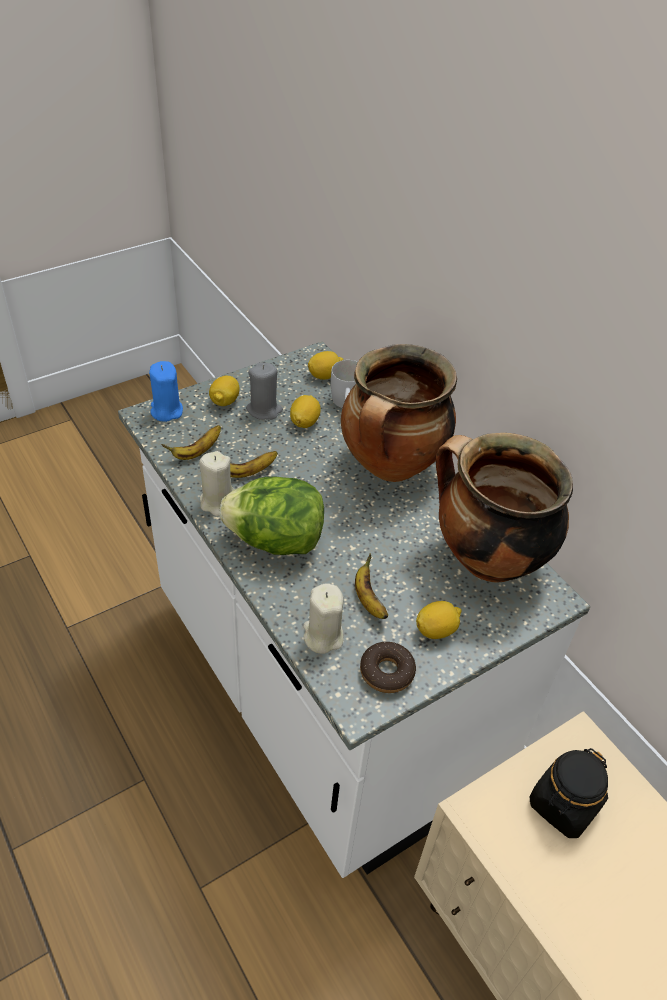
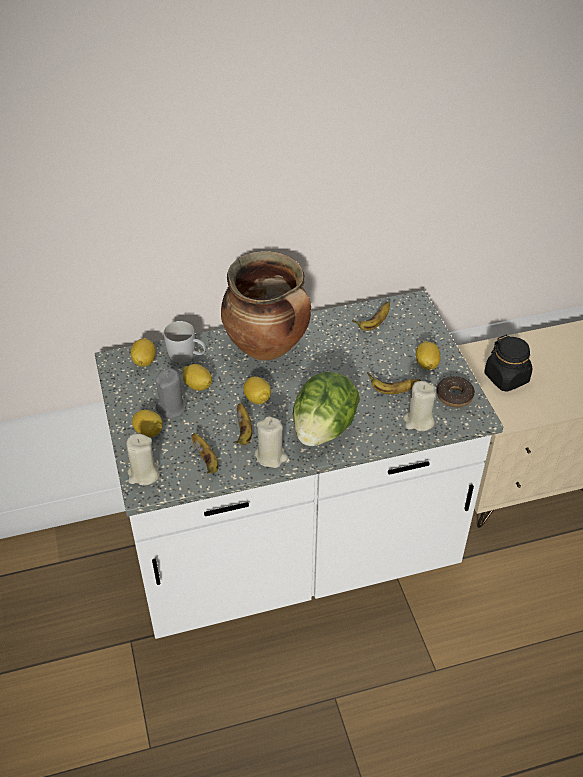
camera: 70 degrees left, 0 degrees up
(166, 411) = (143, 474): blue candle -> beige candle
(303, 473) = (257, 399): none -> lemon
(486, 559) = (374, 324): cooking pot -> banana

